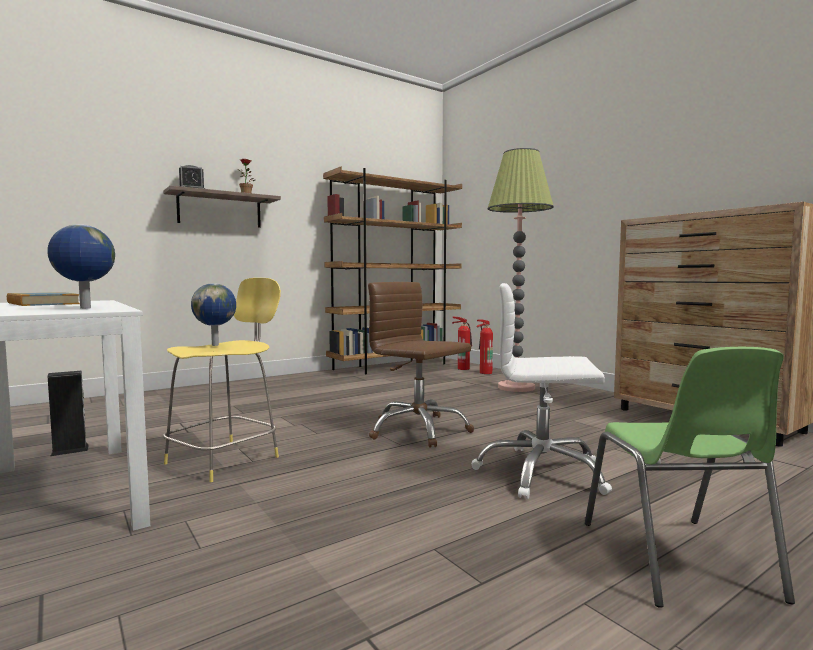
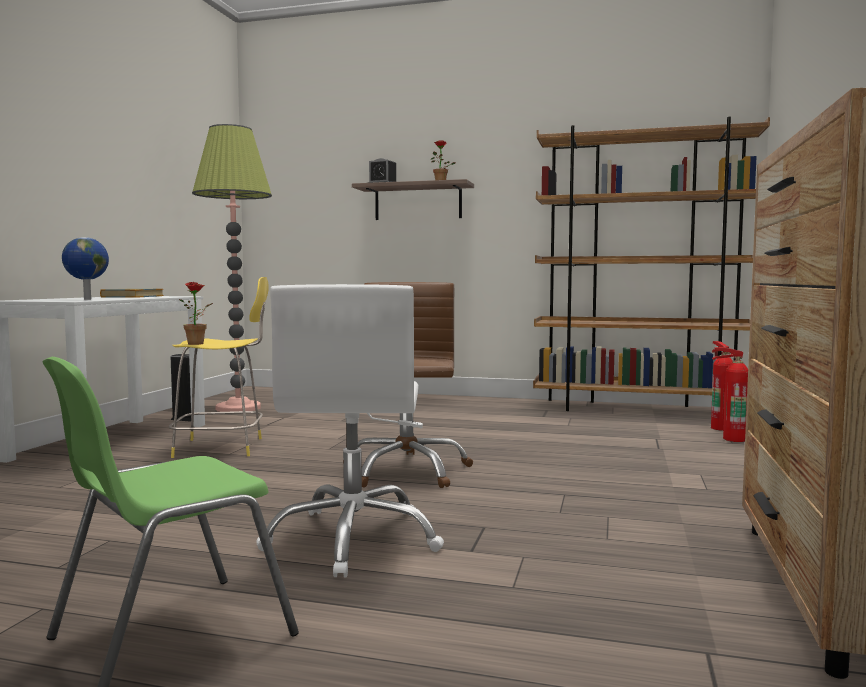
camera: 50 degrees right, 0 degrees up
(216, 345) = (227, 340): globe -> none
(230, 350) = (199, 344): none -> potted plant
(516, 387) = (701, 464): floor lamp -> floor lamp (238, 408)
(541, 473) = (354, 539): white office chair -> white office chair turned 150 degrees counterclockwise

